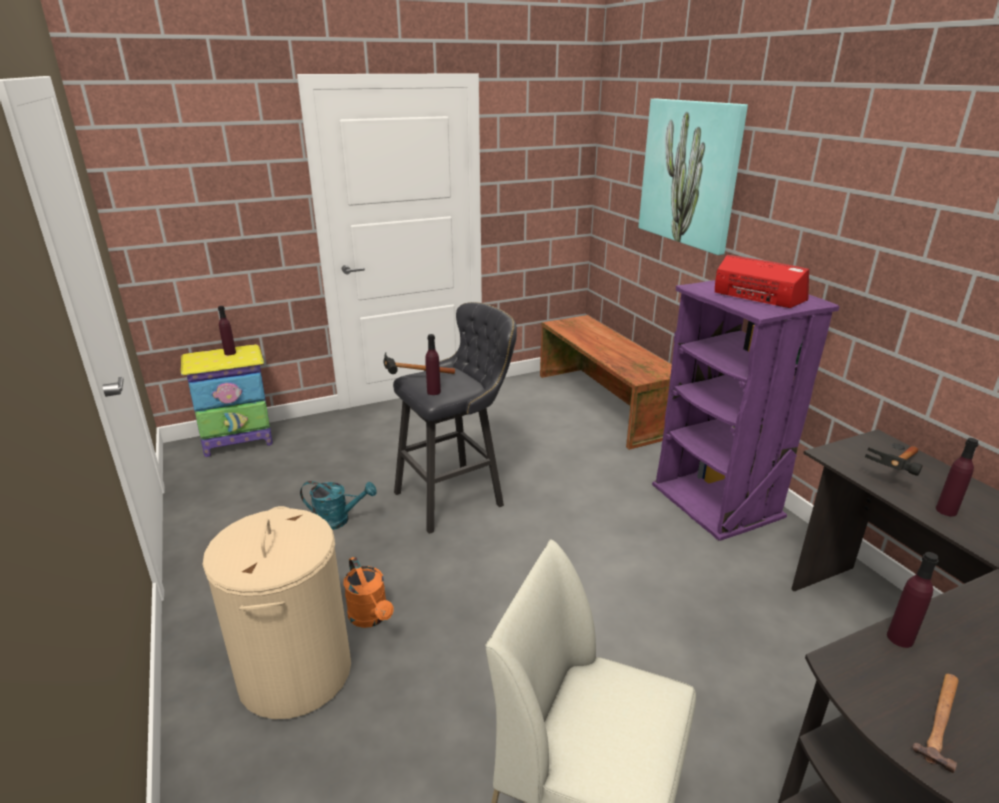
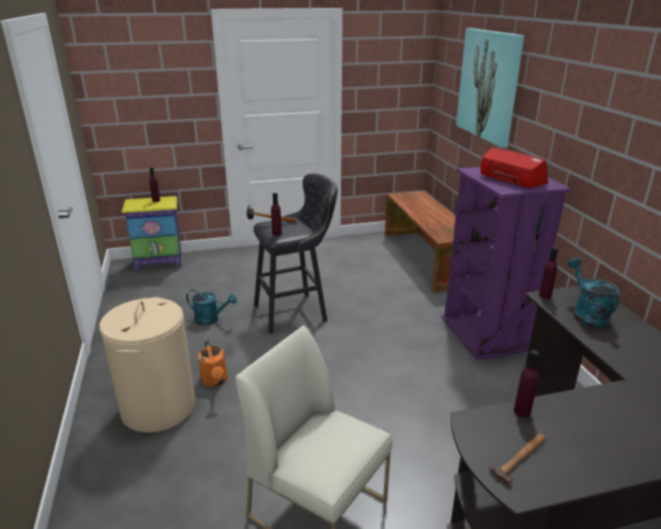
camera: 10 degrees right, 0 degrees up
(896, 474) = (586, 314): hammer -> turquoise watering can
(946, 510) = (609, 340): purple bottle -> purple bottle (545, 295)

